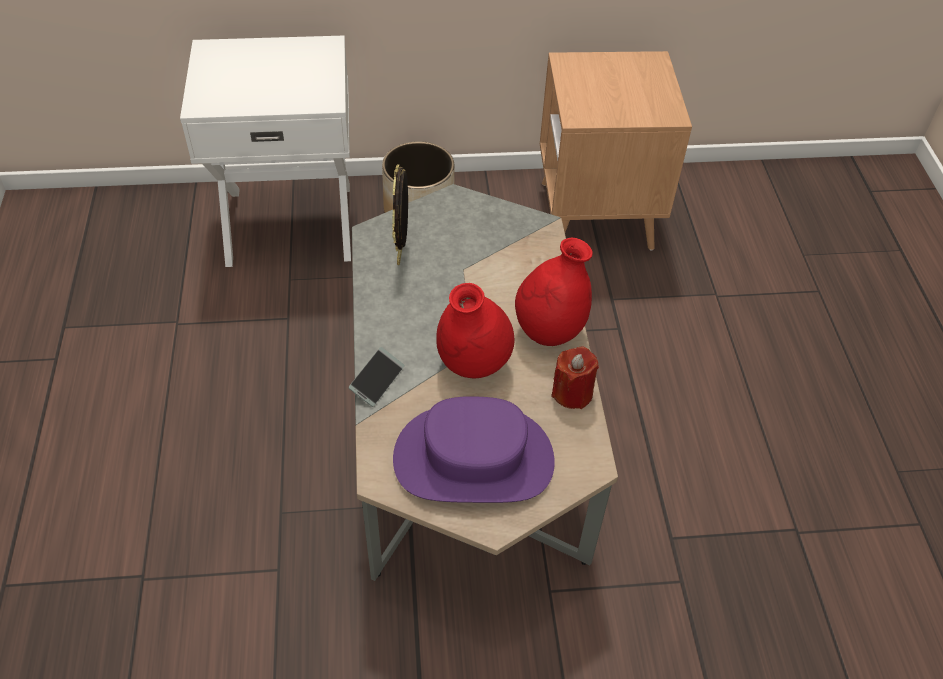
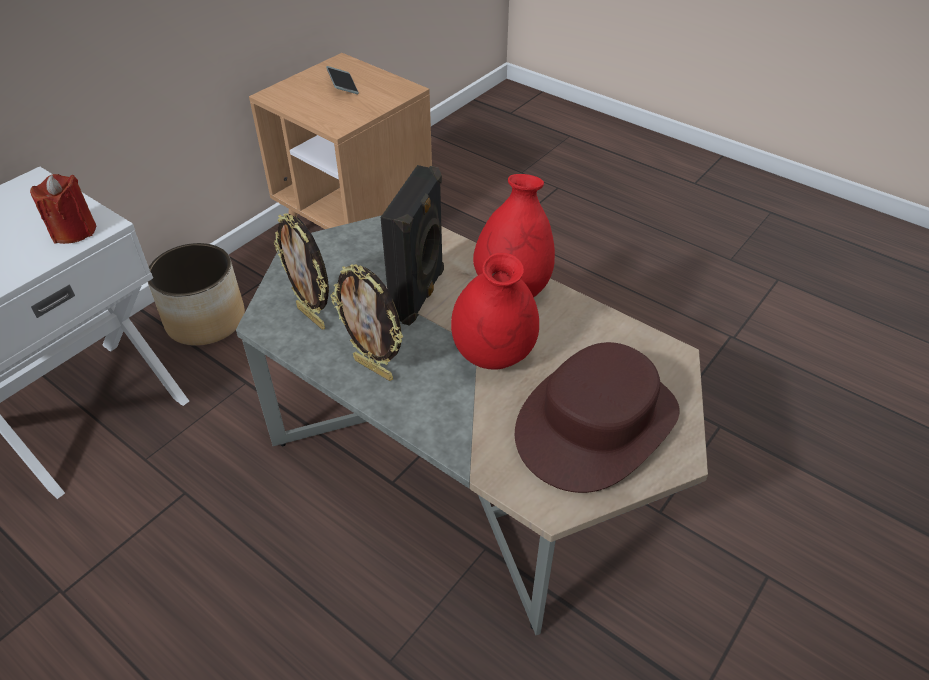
camera: 45 degrees left, 5 degrees down
(377, 380) = (436, 431): phone -> phone (342, 85)
(394, 313) = (374, 368): none -> picture frame
(474, 459) = (596, 423): purple hat -> brown hat
(484, 287) = (419, 295): none -> black speaker
(572, 393) = (590, 319): red candle -> red candle (73, 231)

